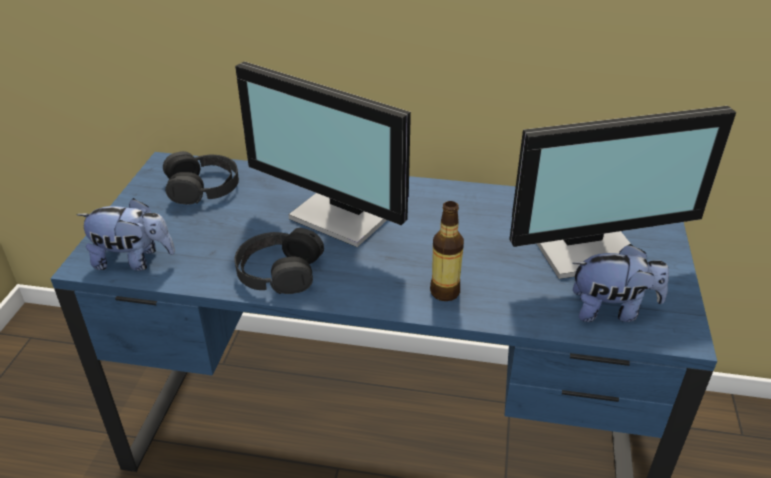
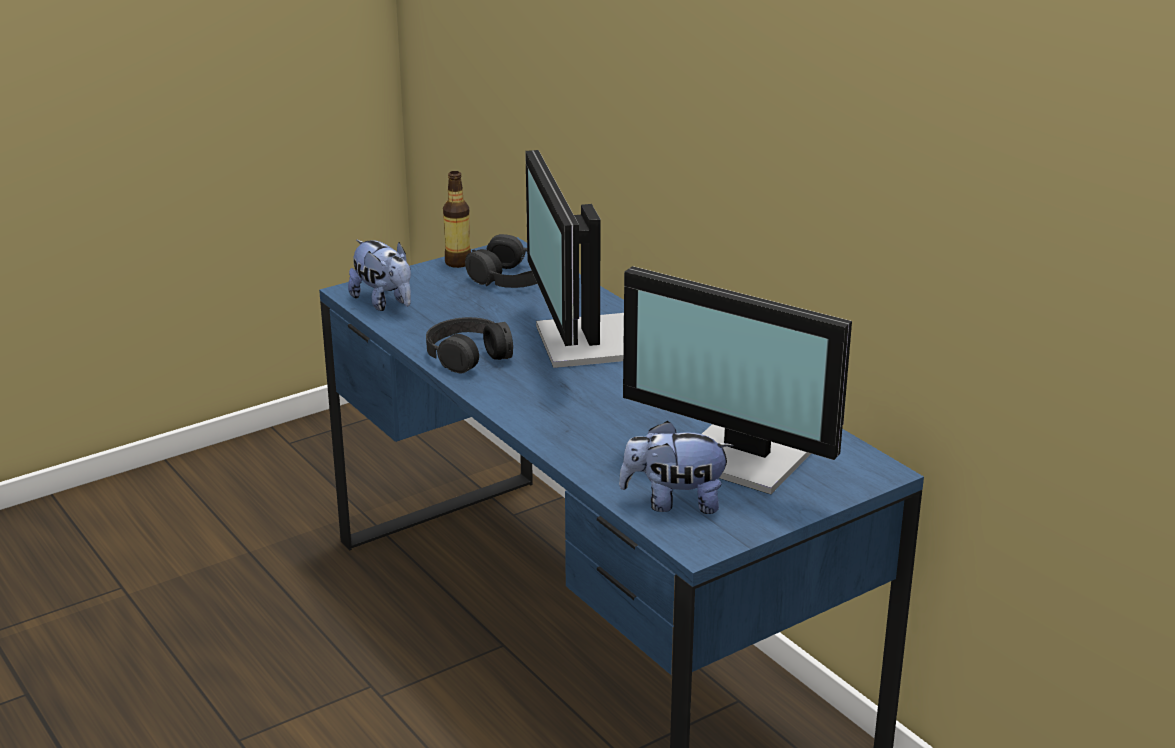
camera: 45 degrees right, 10 degrees down
(444, 292) = (564, 425): bottle -> bottle (458, 262)
(611, 310) = (674, 502): plush toy -> plush toy turned 135 degrees clockwise

